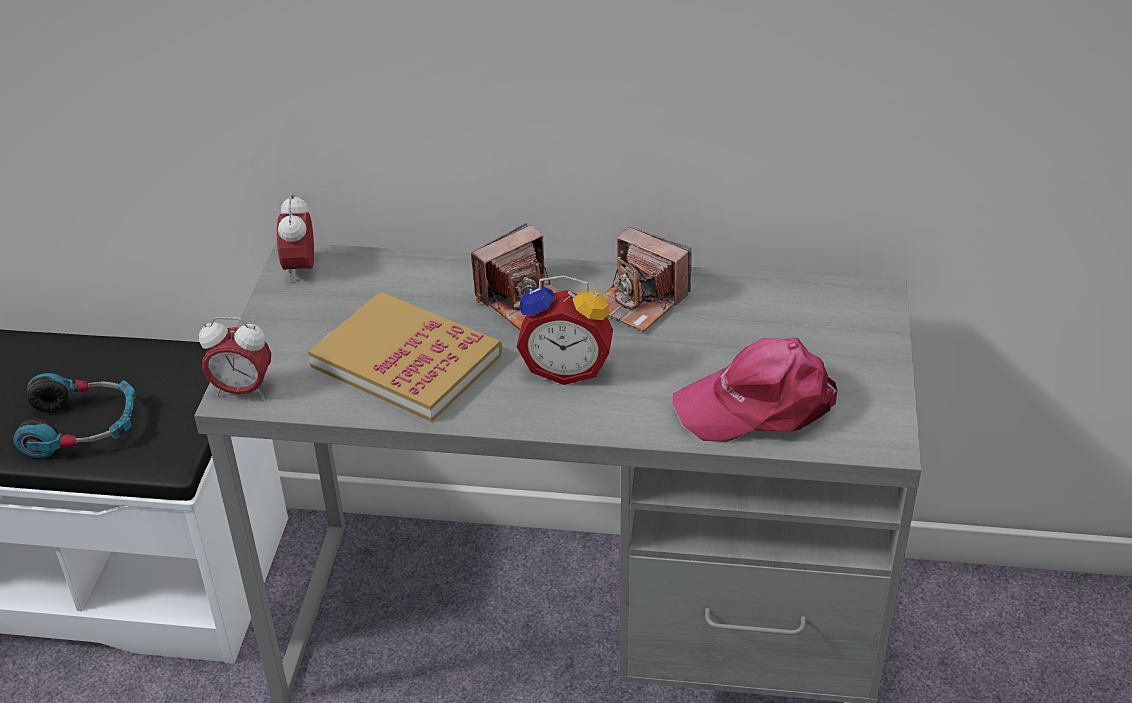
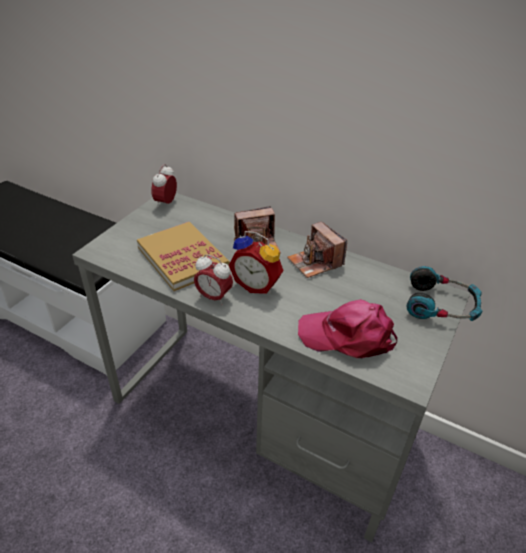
camera: 20 degrees right, 0 degrees up
(81, 427) = (62, 251): headphones -> headphones (441, 305)
(242, 390) = (100, 249): alarm clock -> alarm clock (214, 297)

